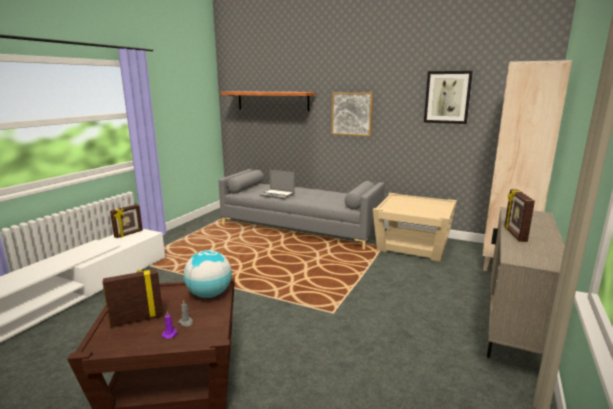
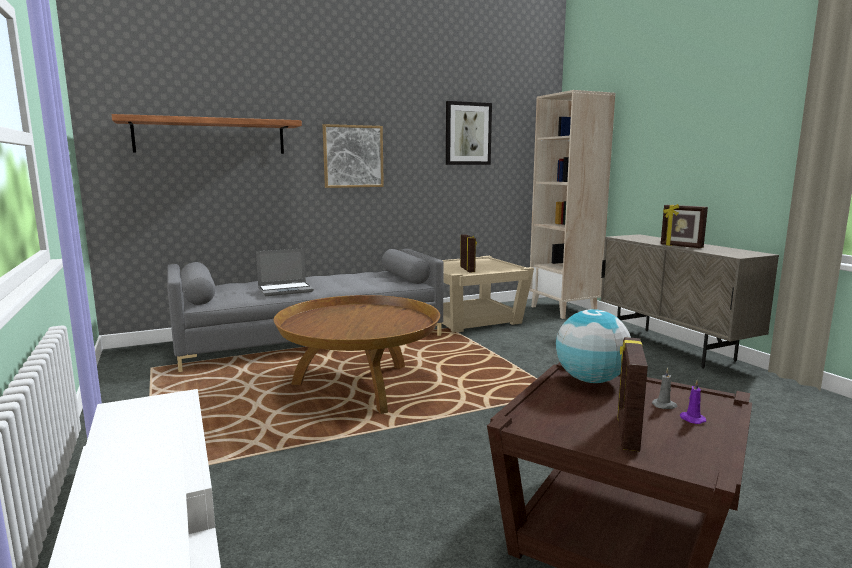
camera: 50 degrees left, 5 degrees down
(129, 234) = (132, 414): picture frame -> picture frame (468, 269)
(259, 260) = (360, 386): none -> brown coffee table

